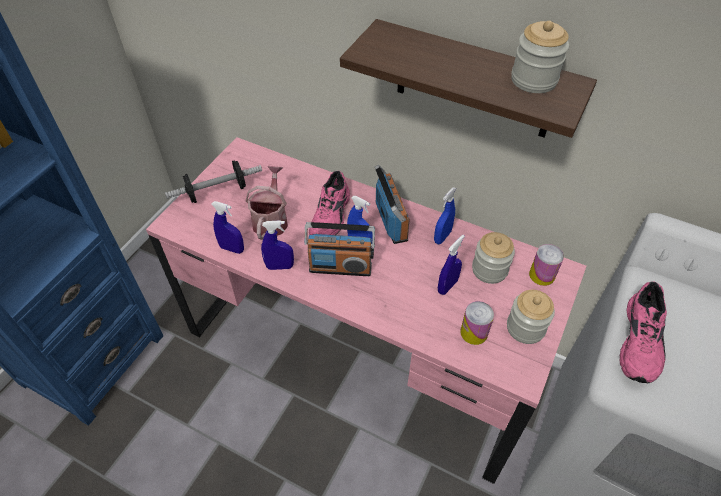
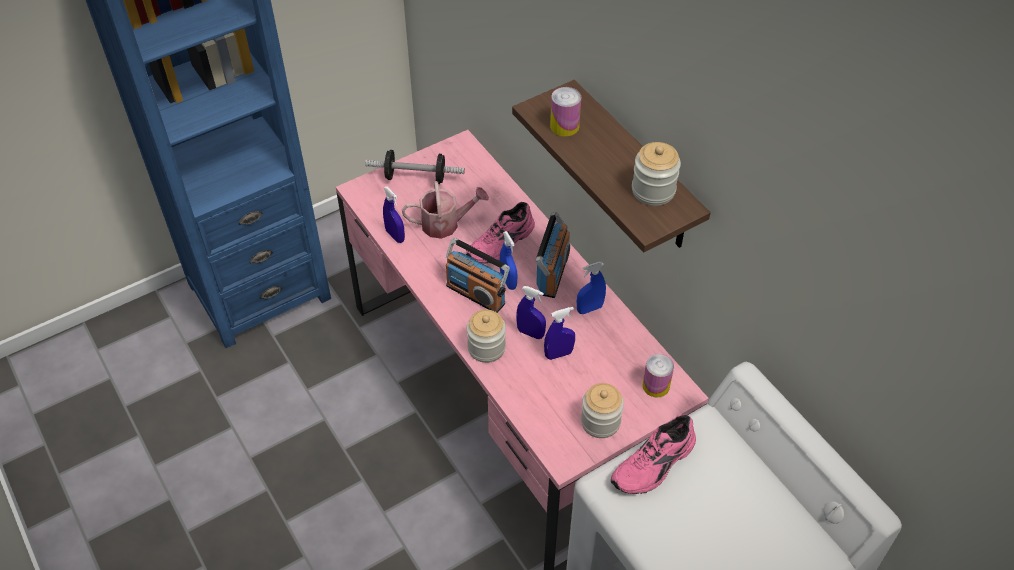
camera: 30 degrees right, 0 degrees up
(271, 219) = (445, 224): watering can -> watering can turned 45 degrees clockwise
(280, 266) = (424, 270): blue spray bottle -> blue spray bottle (530, 333)
(474, 332) = (550, 403): can -> can (564, 126)
(489, 269) = (610, 358): jar -> jar (486, 348)

